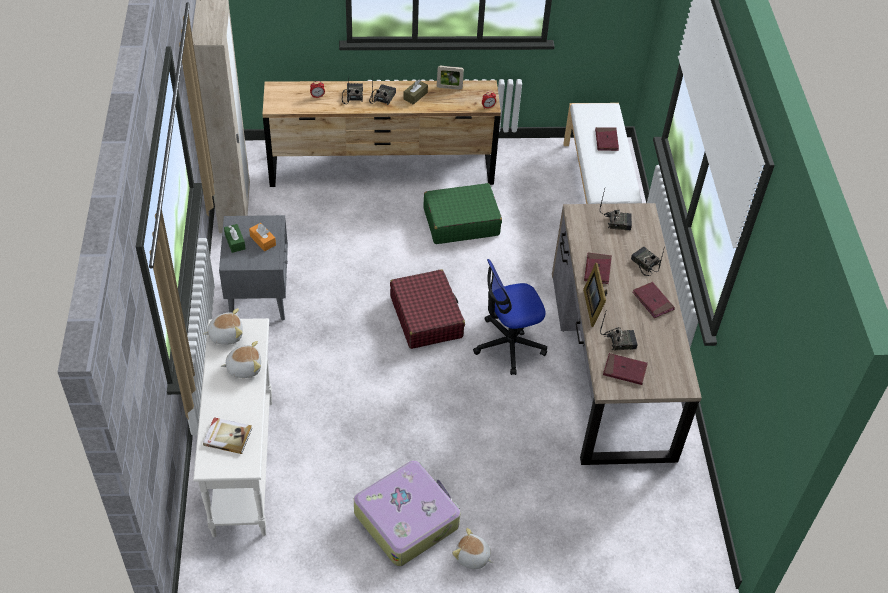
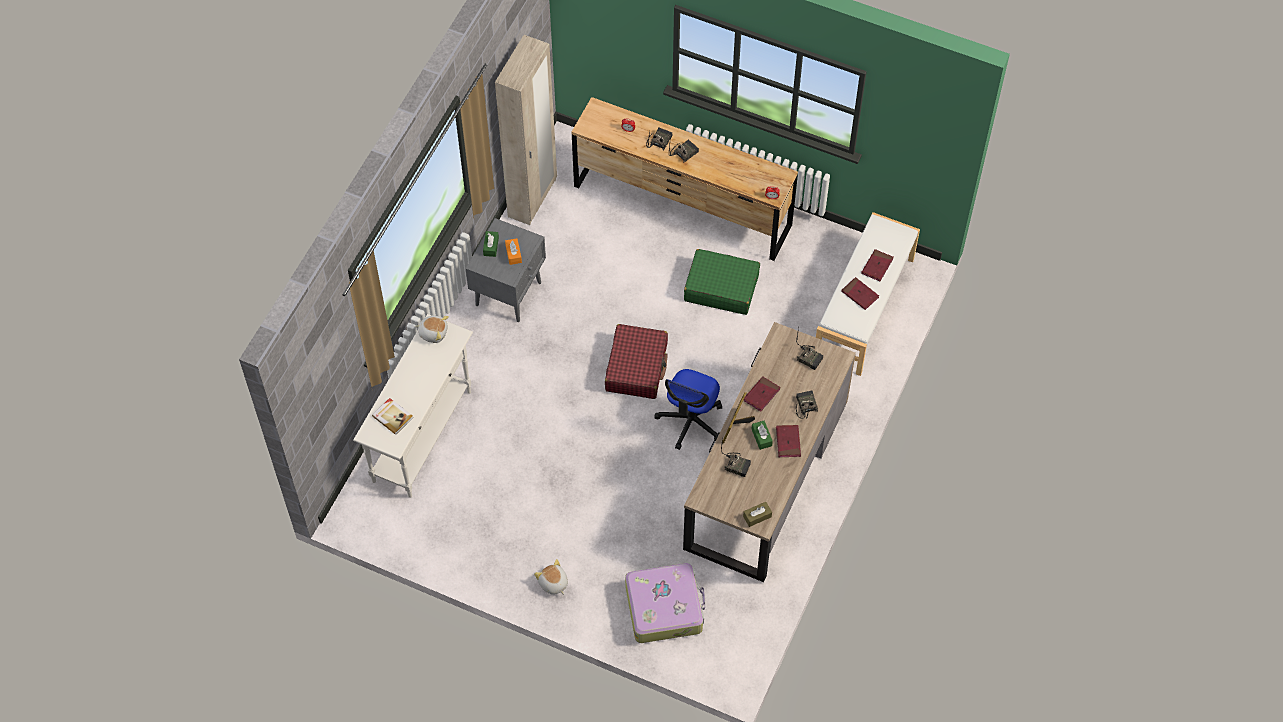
camera: 30 degrees right, 10 degrees up
(244, 367) = (432, 366): plush toy -> none
(407, 518) = (521, 532): suitcase -> suitcase (664, 607)
(415, 96) = (714, 161): brown tissue box -> brown tissue box (757, 516)
(449, 87) = (750, 164): picture frame -> none
(509, 344) = (690, 421): office chair -> office chair turned 75 degrees counterclockwise
(624, 370) = (723, 491): red book -> red book (860, 294)
(625, 307) = (761, 437): none -> green tissue box

